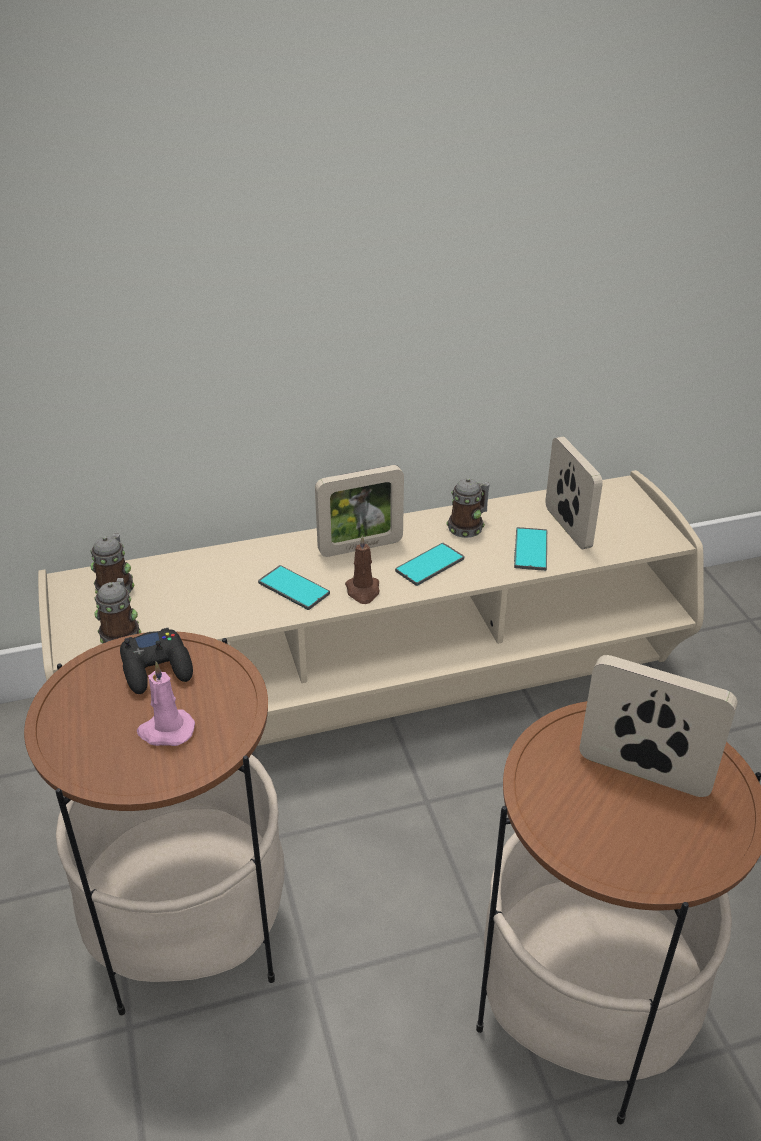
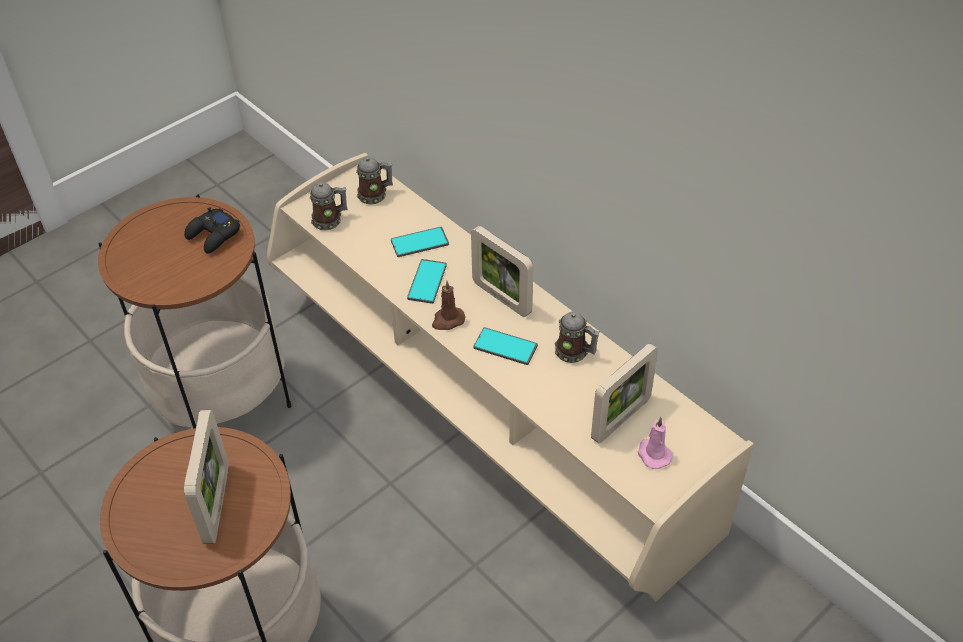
camera: 65 degrees right, 10 degrees up
(165, 731) = (163, 263): pink candle -> pink candle (653, 454)
(530, 549) = (569, 403): phone -> phone (419, 242)

